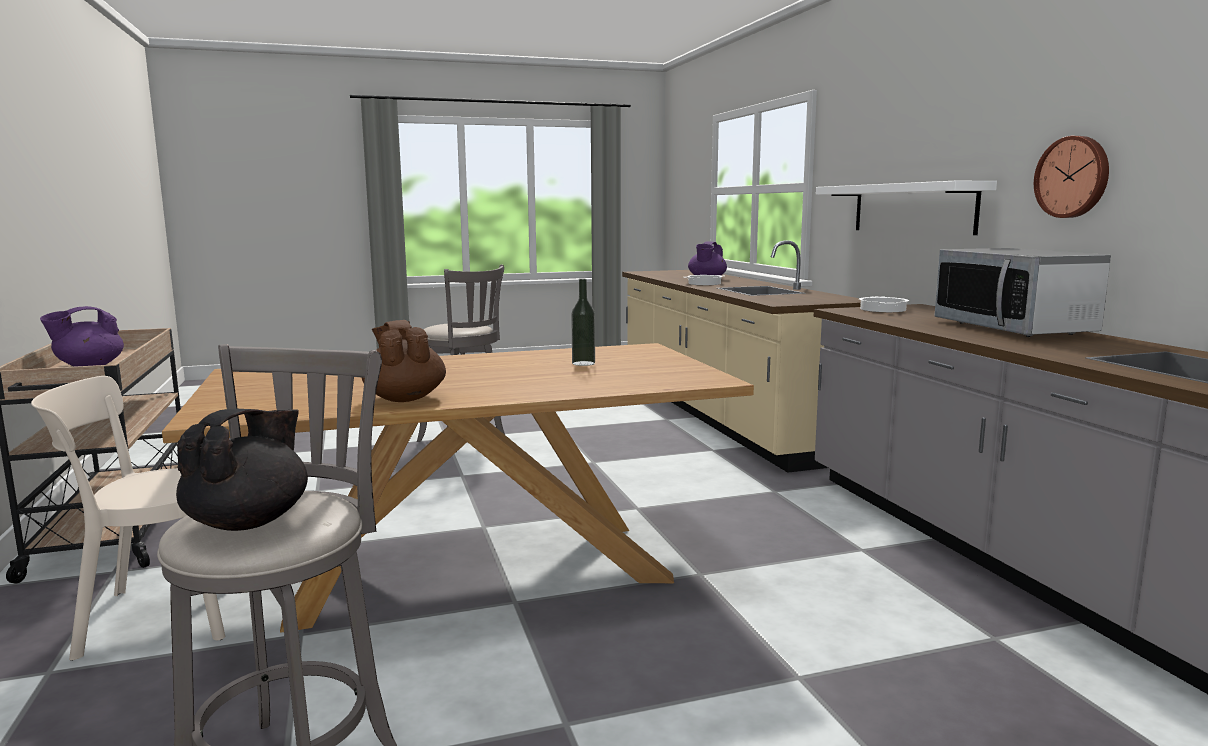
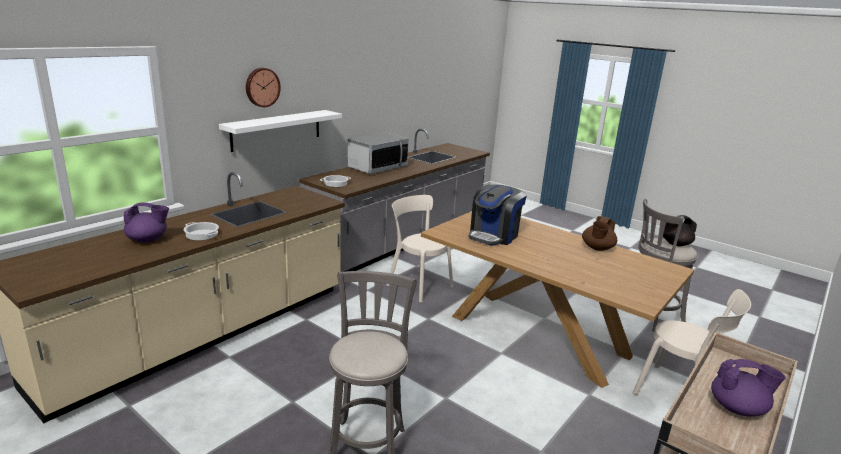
camera: 125 degrees left, 10 degrees up
(583, 363) = (494, 235): bottle -> coffee machine
(767, 529) = (417, 284): none -> beige chair
(1073, 177) = (355, 105): wall clock -> wall clock (262, 87)

